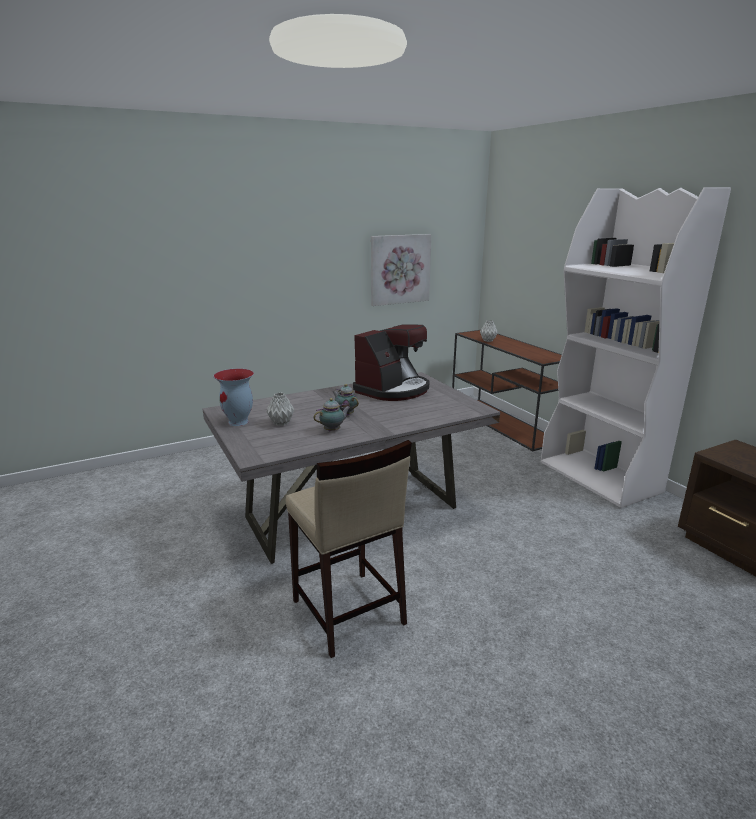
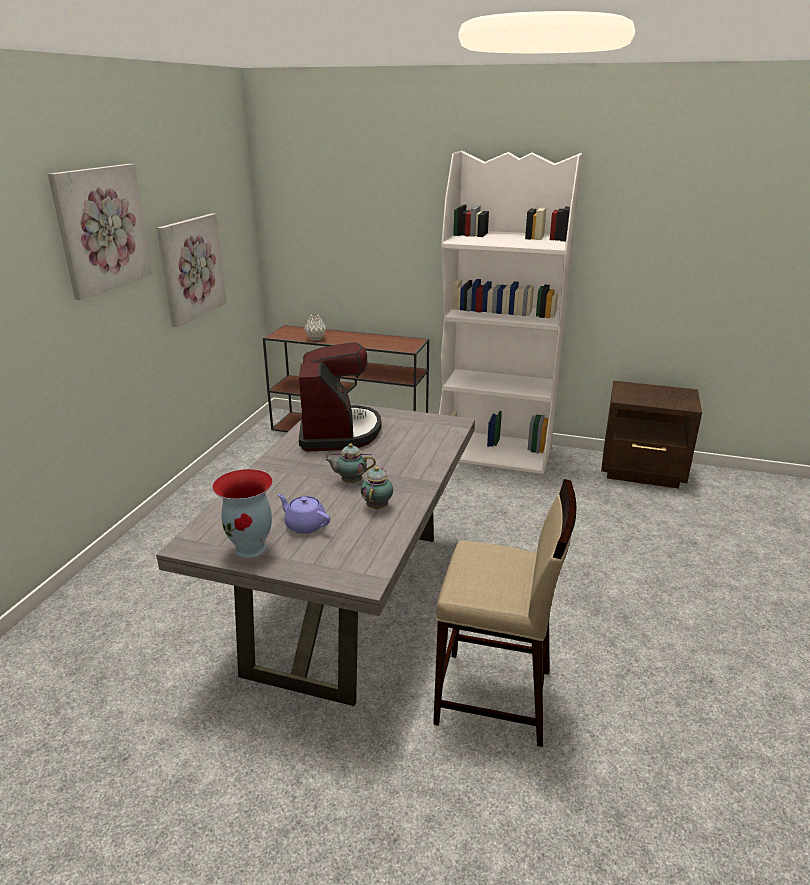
camera: 45 degrees left, 5 degrees up
(280, 423) = (305, 525): grey vase -> purple teapot
(321, 230) = (101, 229): none -> picture

